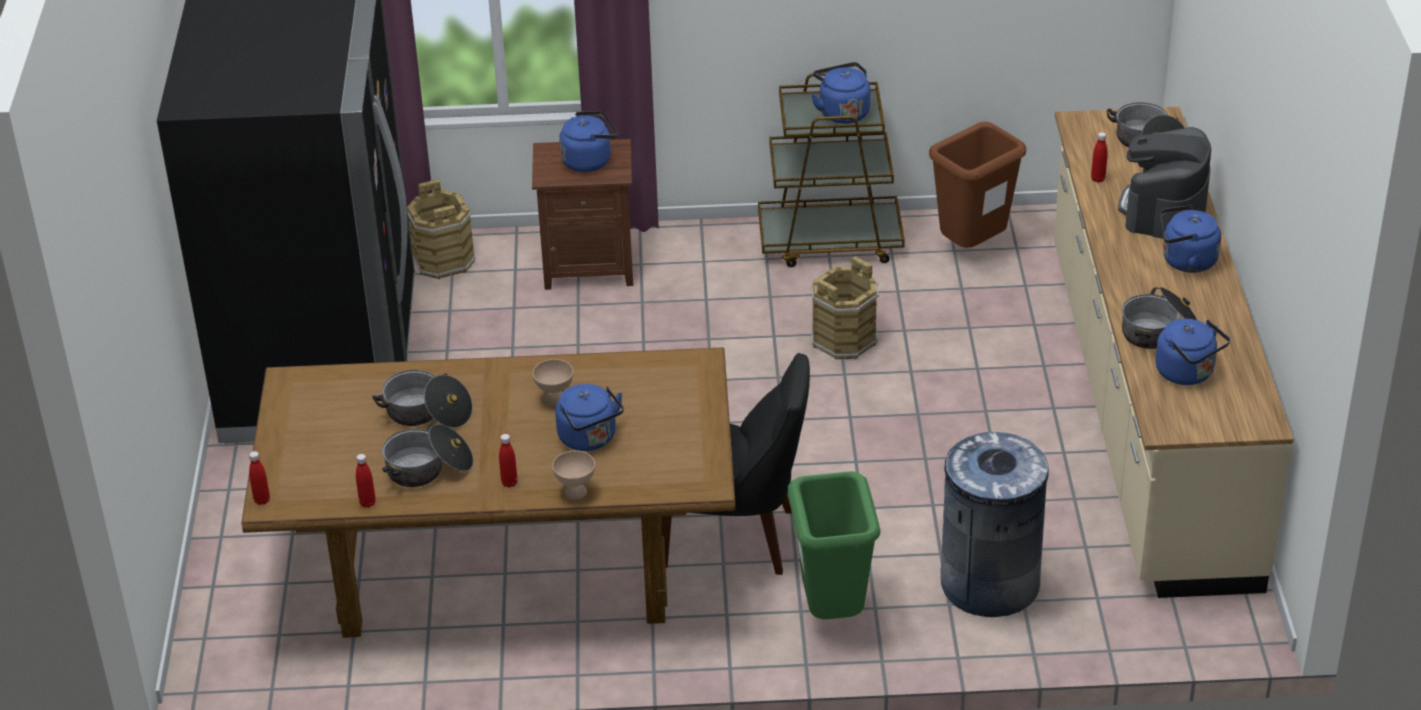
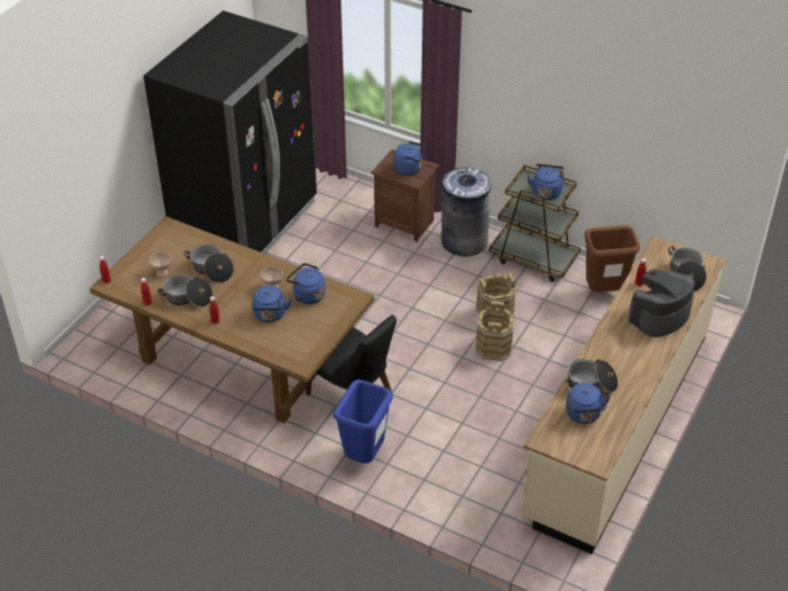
camera: 30 degrees right, 5 degrees up
(443, 260) = (341, 192): brown bucket -> brown bucket (493, 348)
(576, 491) = (240, 339): beige bowl -> beige bowl (163, 273)
(832, 614) = (364, 457): green trash can -> blue trash can
(989, 584) = (453, 478): grey trash can -> grey trash can (464, 241)
(1185, 261) = (643, 351): blue kettle -> blue kettle (307, 295)

